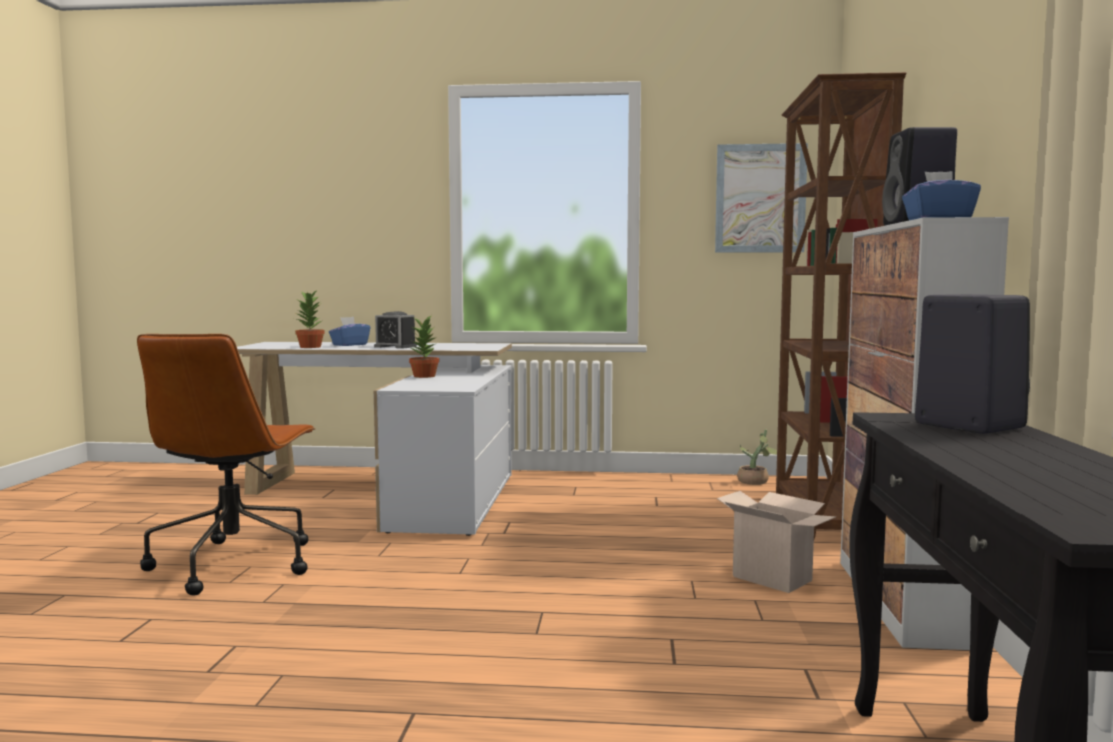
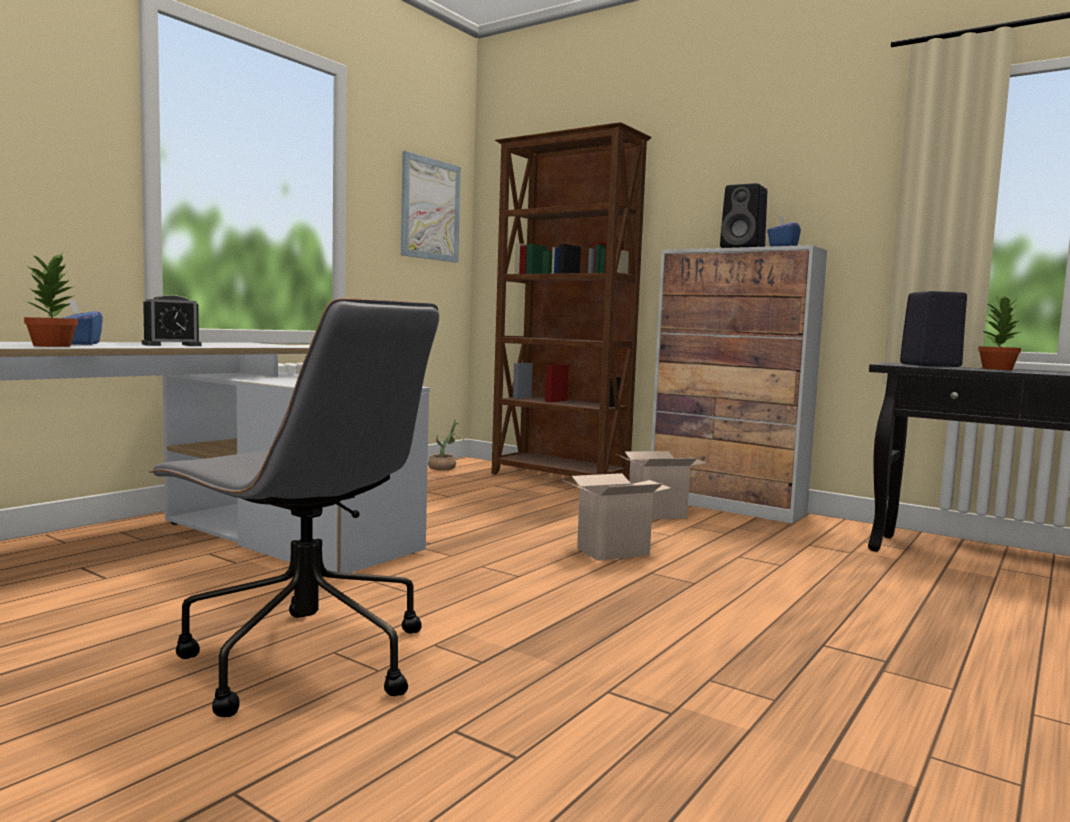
camera: 60 degrees left, 0 degrees up
(233, 563) = (303, 659): brown office chair -> grey office chair
(425, 376) = (269, 380): potted plant -> potted plant (997, 369)
(588, 587) = (614, 551): none -> cardboard box

